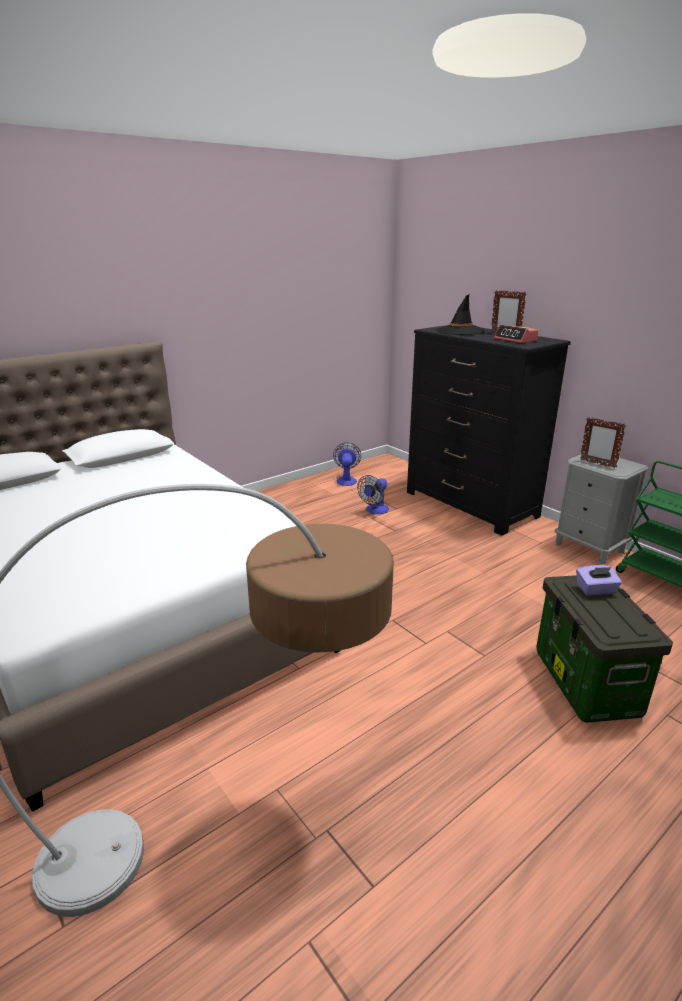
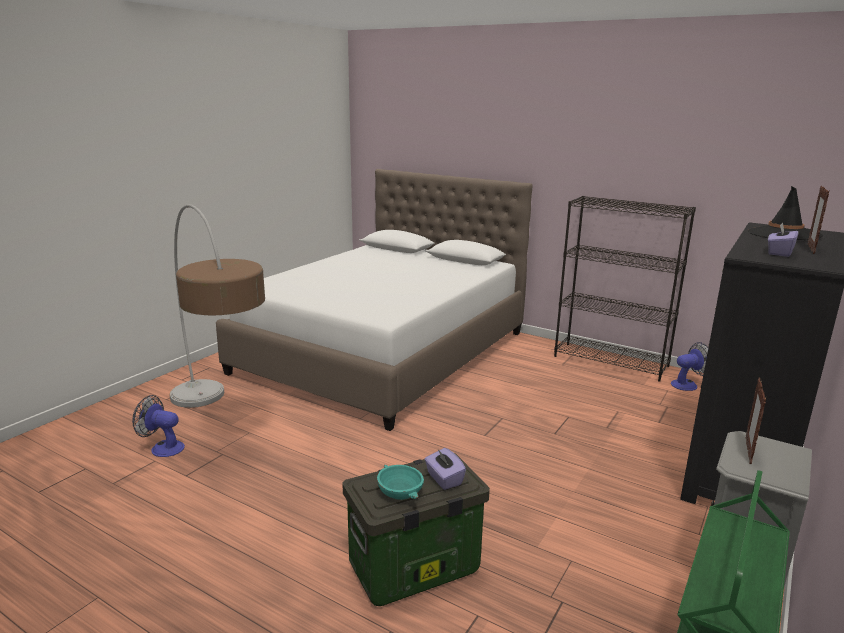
camera: 70 degrees right, 5 degrees down
(283, 493) = (611, 361): none -> black bookcase
(375, 510) = (636, 410): fan -> fan (162, 447)
(515, 340) = (779, 253): alarm clock -> purple tissue box
(620, 617) = (399, 492): none -> turquoise bowl

